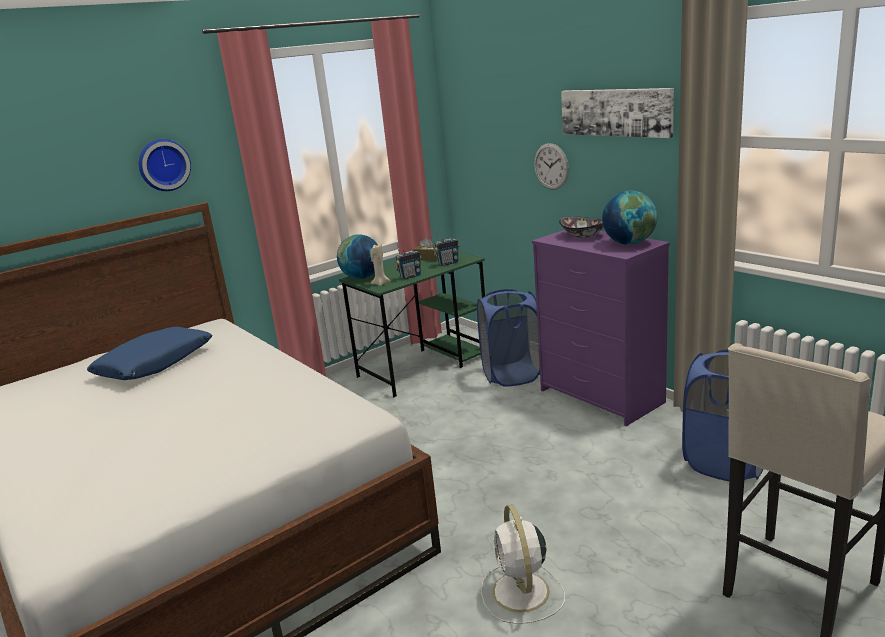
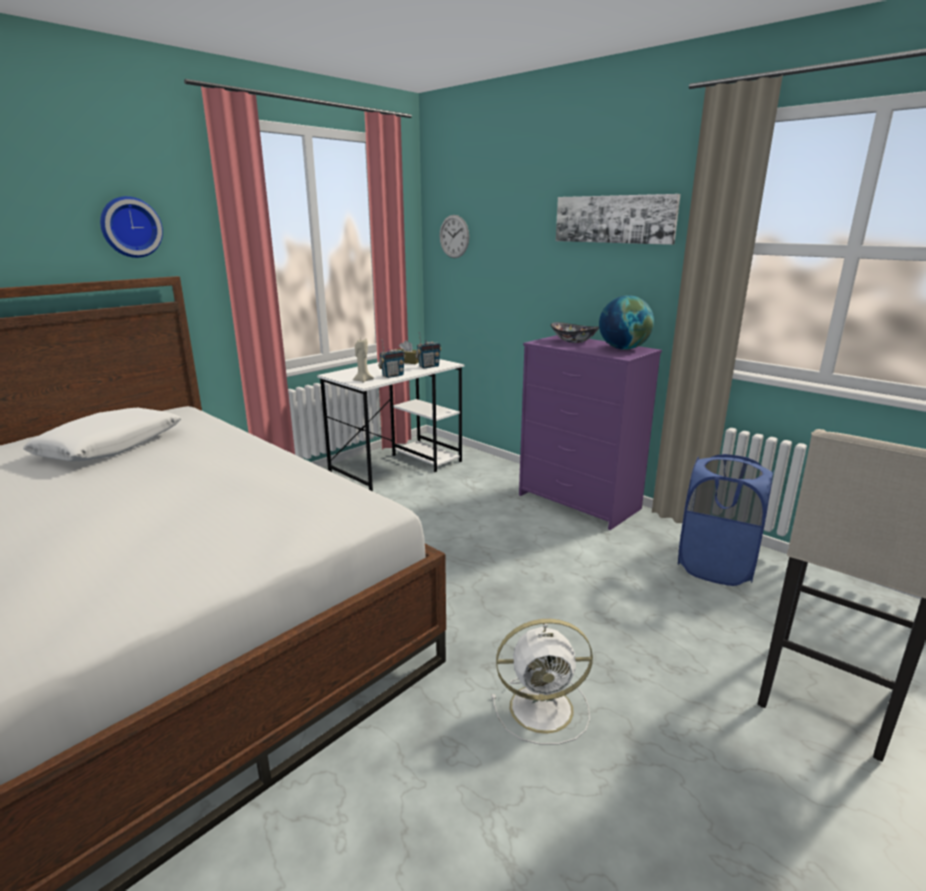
camera: 10 degrees left, 0 degrees up
(155, 364) = (110, 447): blue pillow -> white pillow
(362, 277) = (342, 374): globe -> none
(425, 365) = (398, 469): green desk -> white desk
(512, 375) = (487, 480): blue laundry basket -> none
(521, 593) = (544, 708): white fan -> white fan turned 75 degrees counterclockwise
(551, 166) = (539, 274): wall clock -> wall clock (454, 236)

